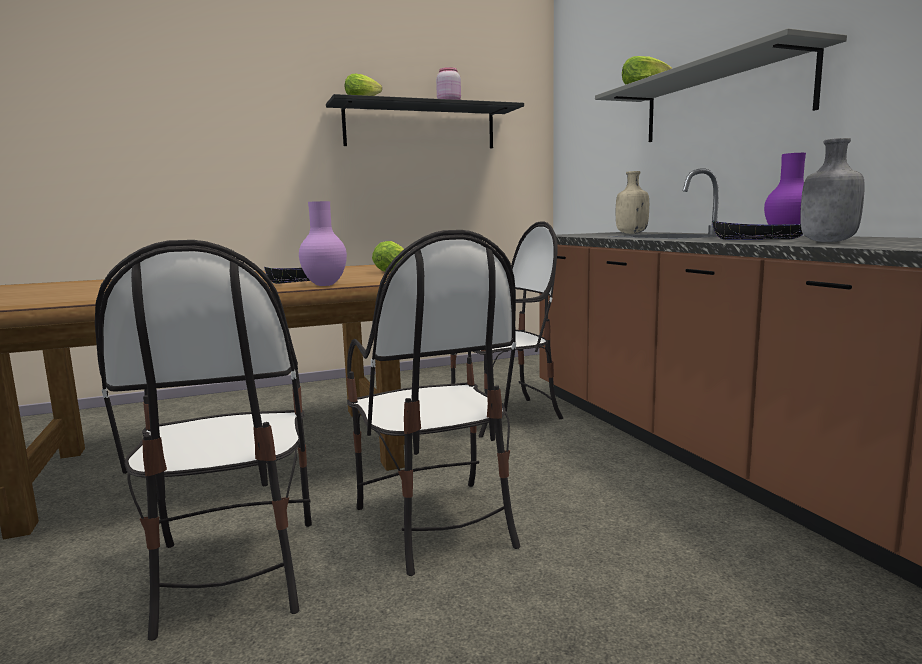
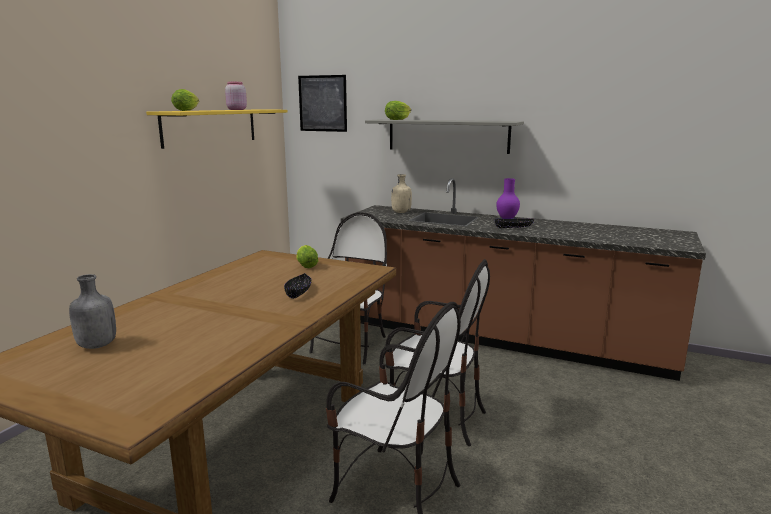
camera: 45 degrees left, 5 degrees up
(324, 285) = (336, 293): purple vase -> none
(420, 127) = (210, 127): black shelf -> yellow shelf
(585, 93) = (322, 103): none -> picture
(826, 242) = (553, 231): grey bottle -> grey bottle (96, 345)

